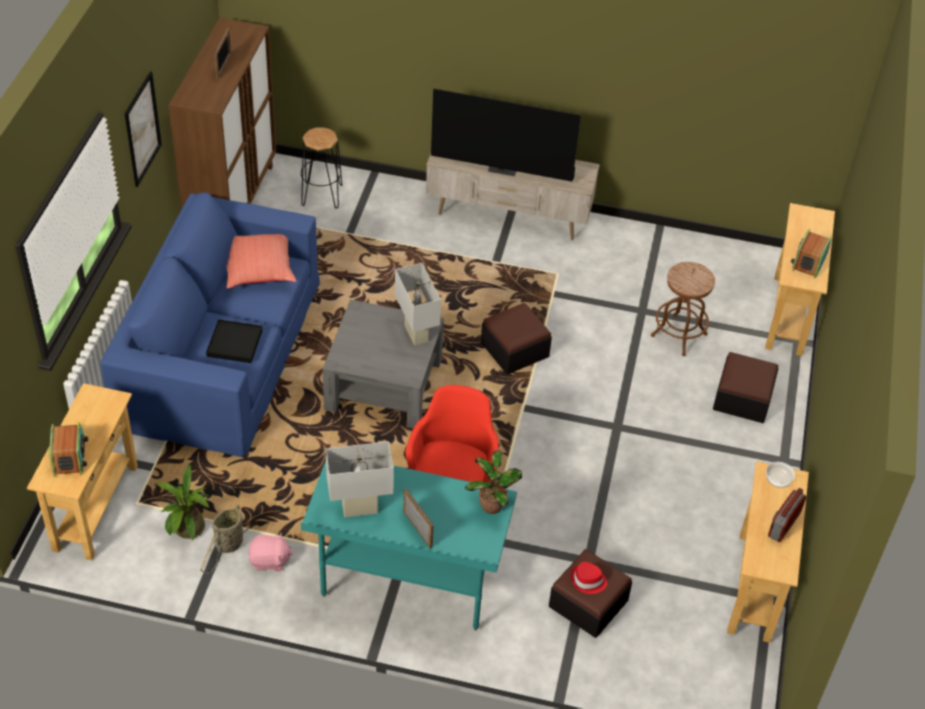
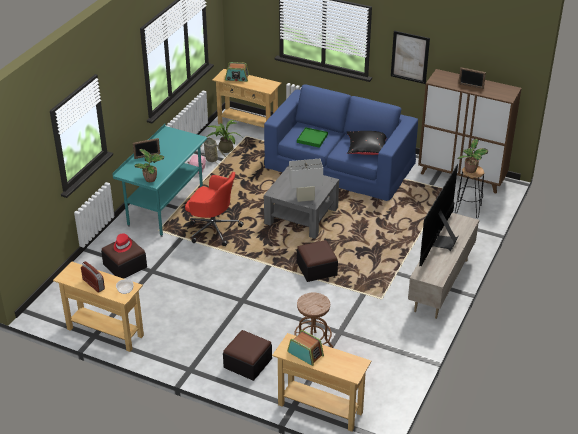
camera: 105 degrees right, 10 degrees down
(234, 343) = (312, 138): black tray -> green tray
(259, 269) = (367, 150): red pillow -> black pillow
(322, 139) = (470, 170): none -> potted plant
(359, 508) = (167, 142): white table lamp -> none

